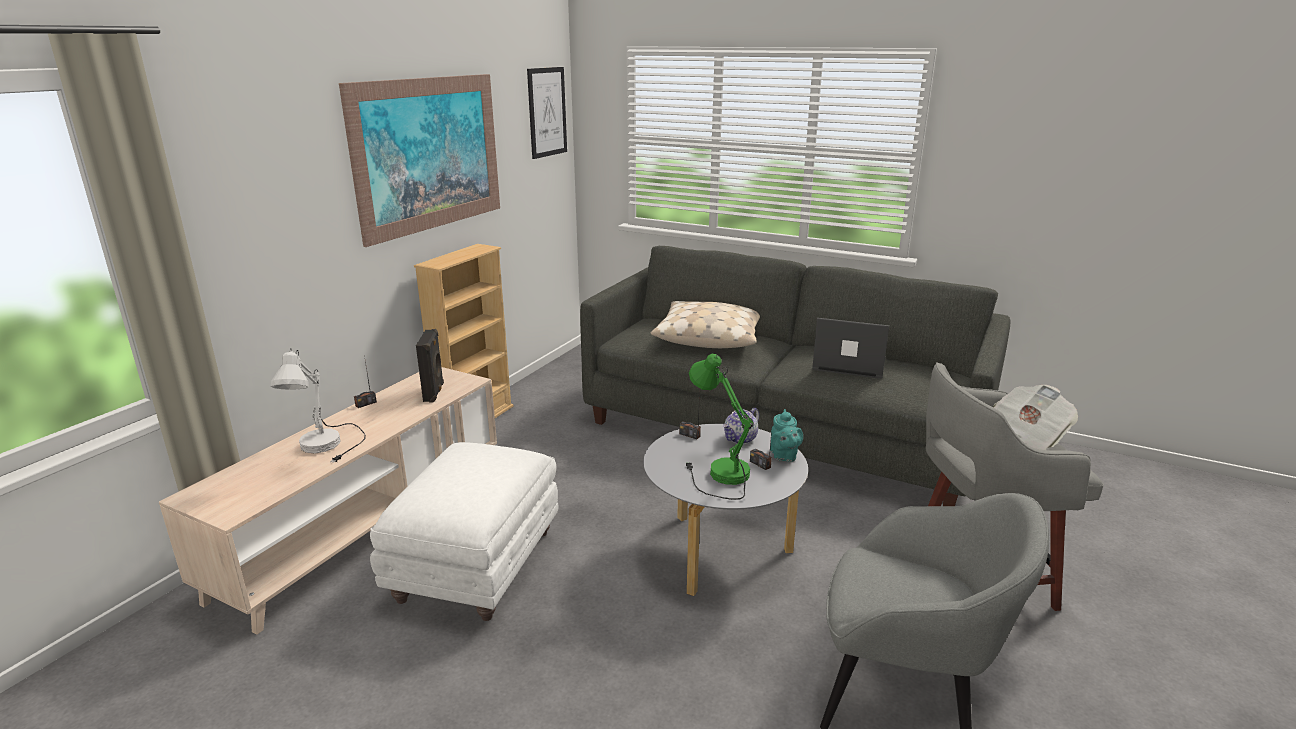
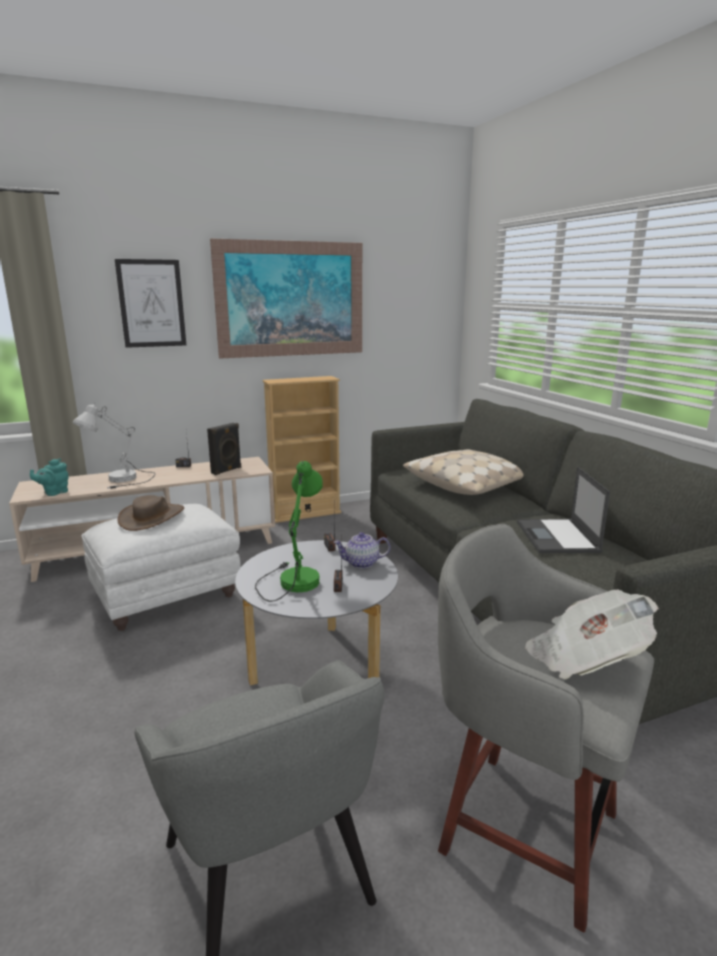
camera: 40 degrees right, 5 degrees down
(459, 474) = (152, 517): none -> brown hat
(547, 112) = (430, 280): picture -> picture (151, 303)
(784, 456) = (369, 588): turquoise teapot -> turquoise teapot (54, 493)
(848, 364) = (557, 537): laptop -> laptop turned 150 degrees counterclockwise

